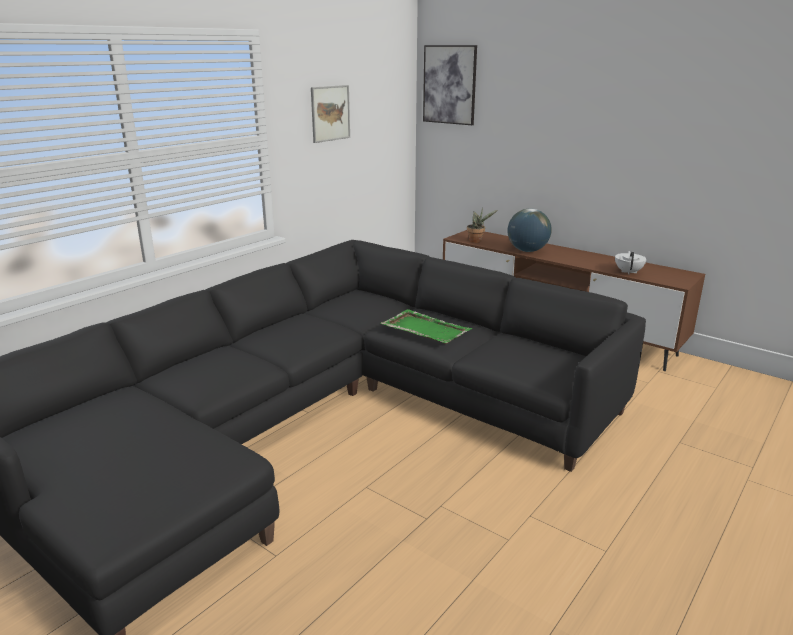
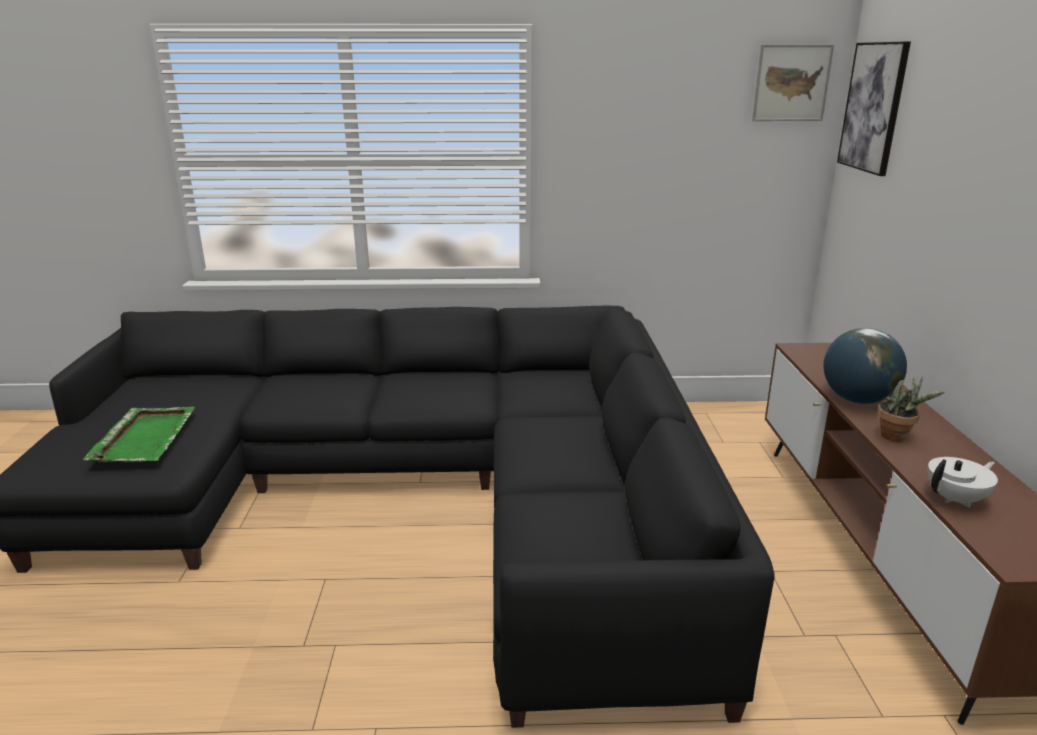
camera: 50 degrees right, 0 degrees up
(330, 113) = (646, 135): picture -> picture (791, 83)
(425, 329) = (543, 441): green tray -> green tray (145, 437)
(477, 241) = (814, 361): potted plant -> potted plant (897, 437)

